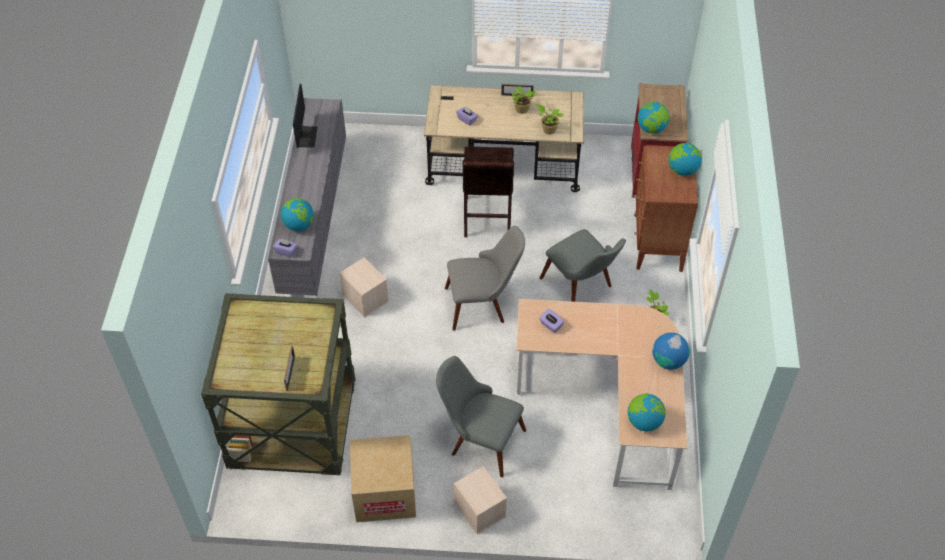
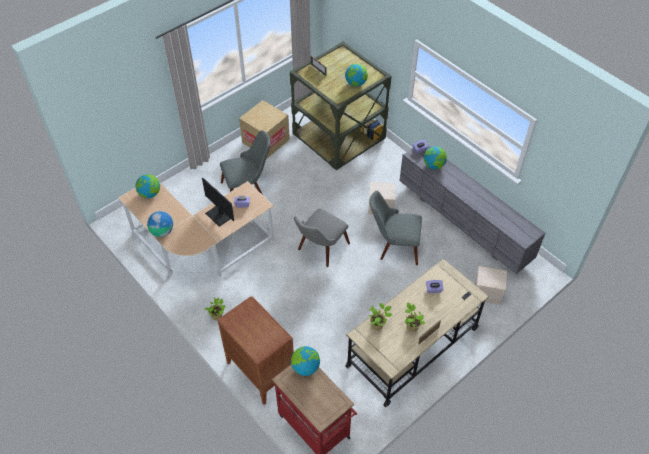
camera: 135 degrees right, 0 degrees up
(306, 136) = (505, 211): monitor -> monitor (218, 216)
(479, 509) = (217, 163): beige storage box -> beige storage box (487, 292)
(486, 220) = (375, 300): brown stool -> none
(582, 287) = (277, 303): grey chair -> grey chair (394, 246)
(682, 170) = (249, 337): globe -> globe (356, 83)

